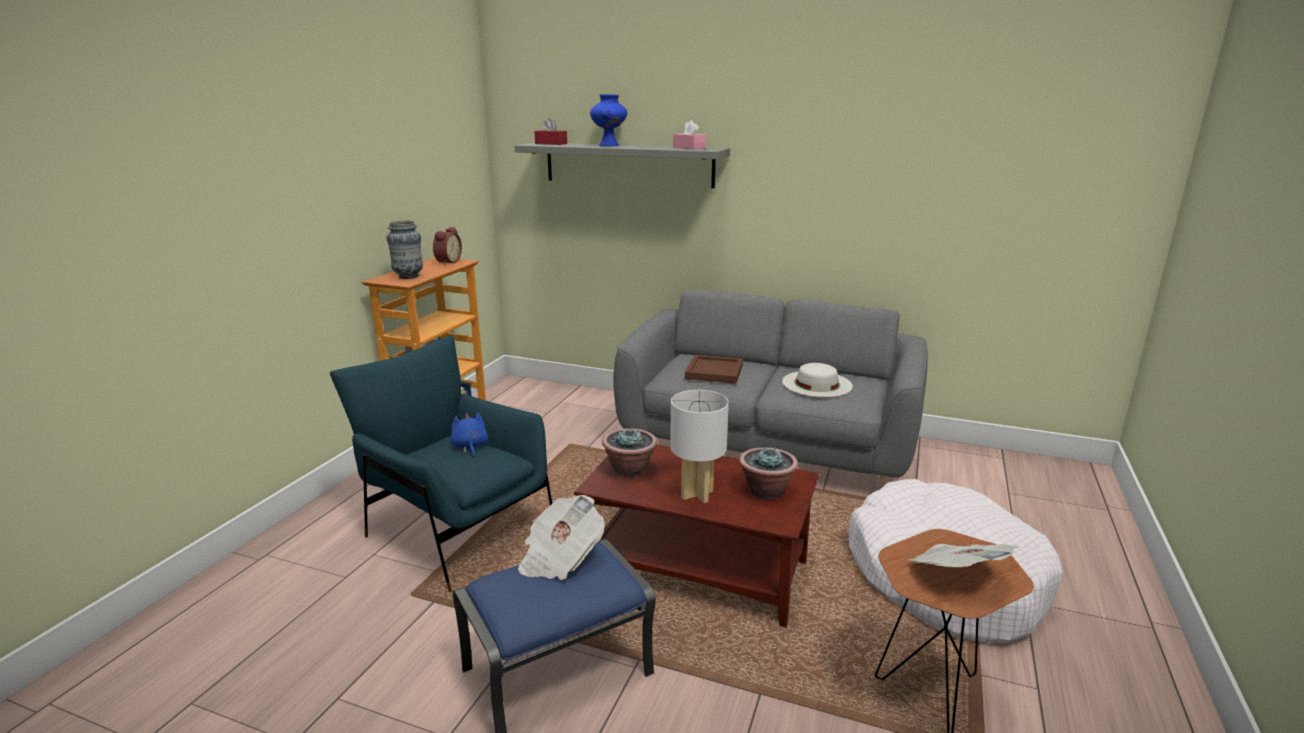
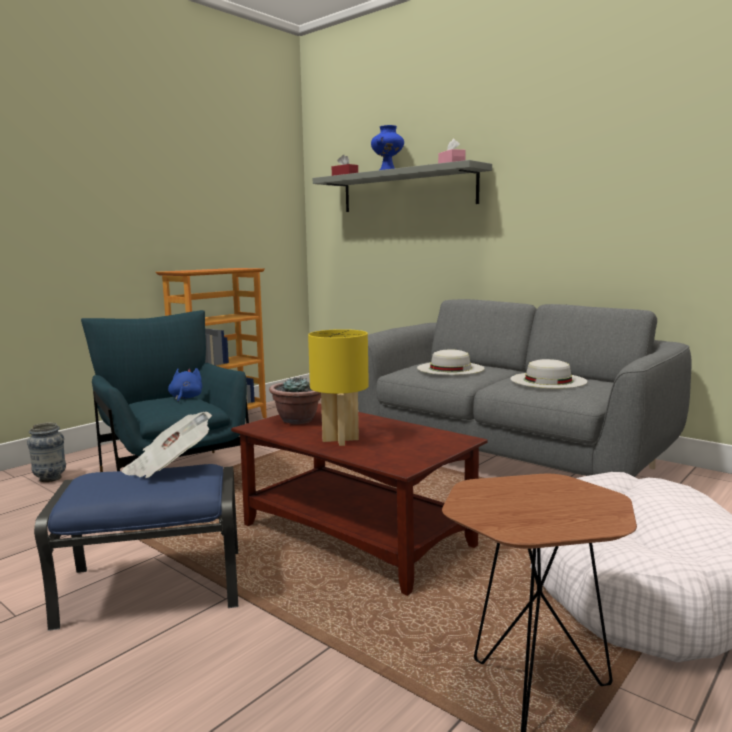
camera: 20 degrees right, 10 degrees down
(408, 276) = (194, 270): vase -> vase (50, 478)
(447, 262) = (239, 268): alarm clock -> none
(697, 494) = (341, 440): white table lamp -> yellow table lamp
(715, 372) = (450, 368): brown tray -> white hat
(766, 491) = (413, 445): potted plant -> none
(957, 575) = (535, 508): newspaper -> none

